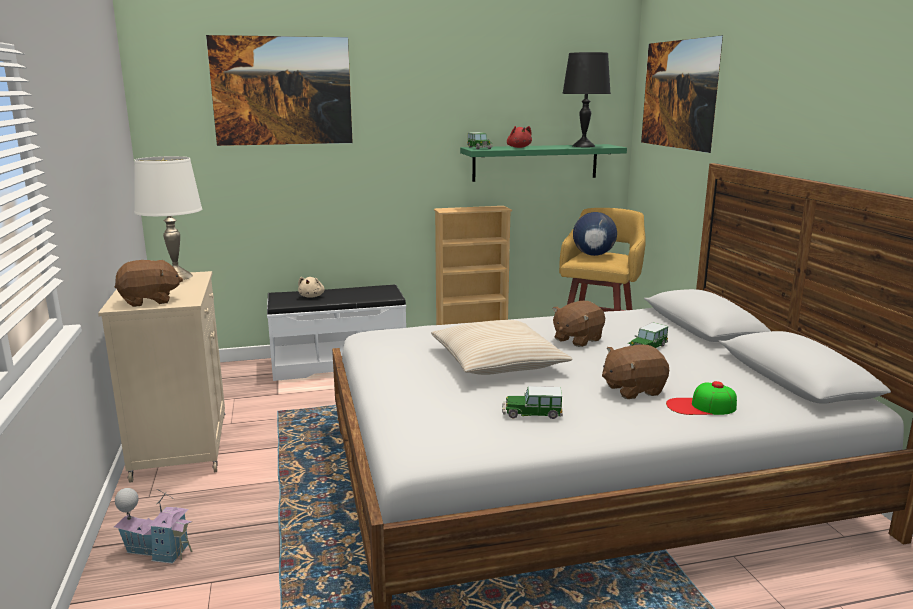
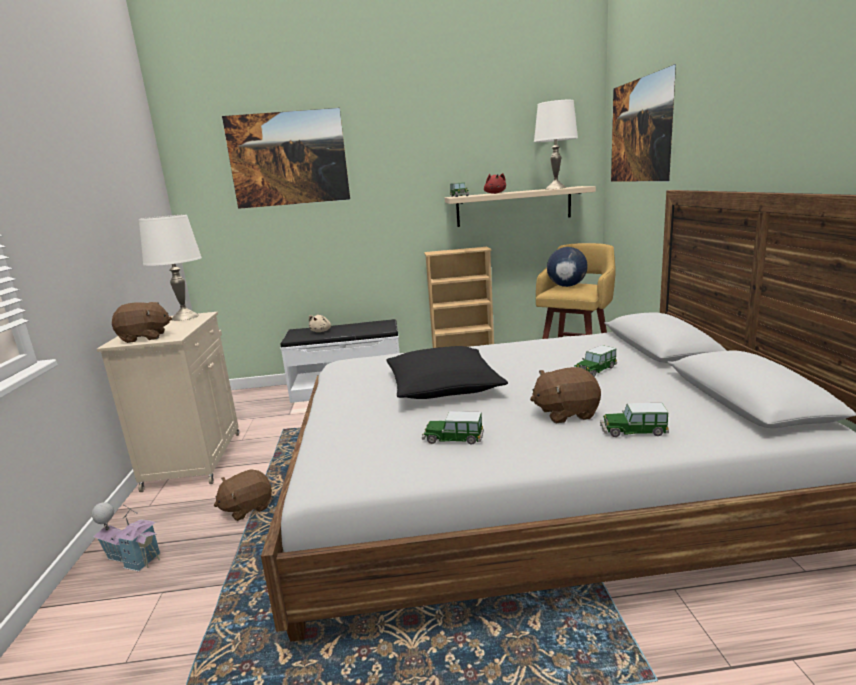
camera: 10 degrees right, 0 degrees up
(497, 362) = (443, 386): beige pillow -> black pillow
(535, 162) = (513, 206): green shelf -> beige shelf
(577, 339) = (528, 363): brown plush toy -> brown plush toy (247, 508)
(583, 146) = (555, 188): black table lamp -> white table lamp
(701, 406) = (633, 431): cap -> toy car

